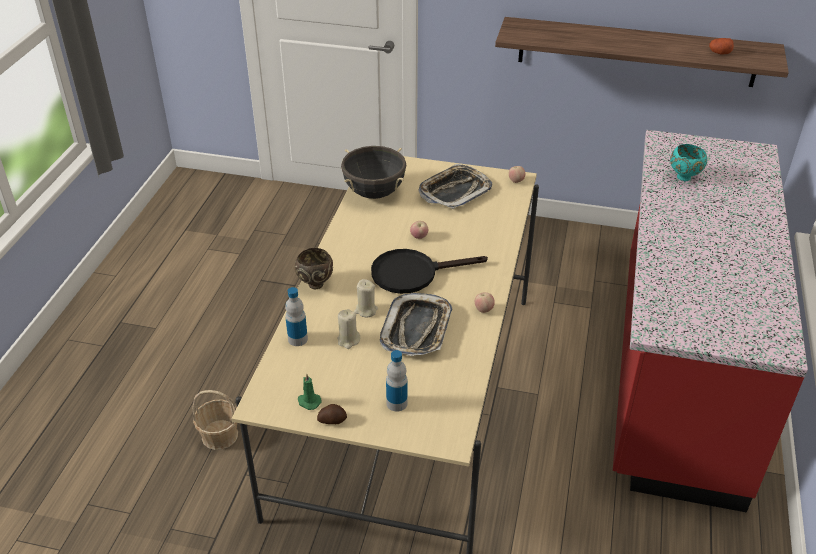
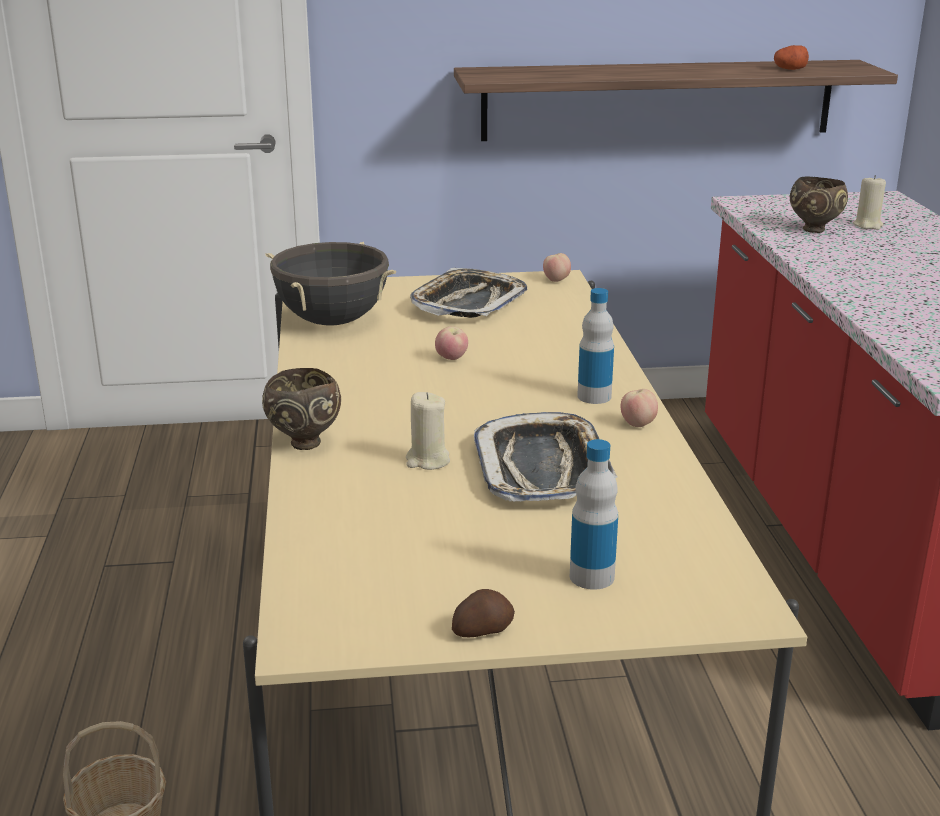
camera: 20 degrees left, 15 degrees down
(297, 339) = (321, 522): bottle -> bottle (594, 396)
(308, 401) = (411, 611): green candle -> none
(348, 340) = (425, 506): beige candle -> beige candle (868, 225)
(413, 273) = (476, 401): black frying pan -> none
(685, 177) = (815, 229): turquoise bowl -> brown bowl

